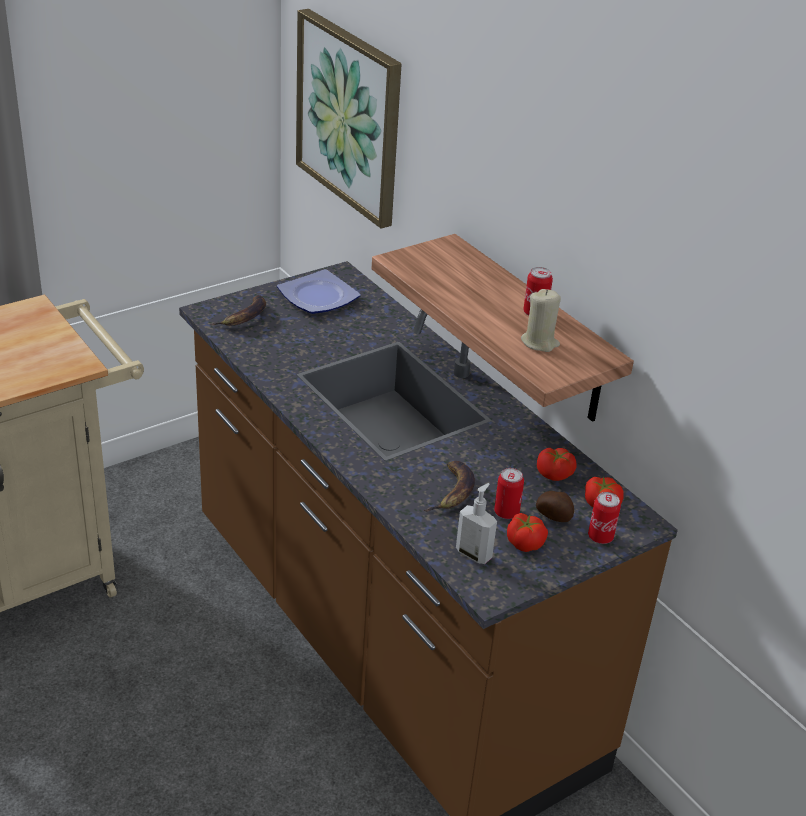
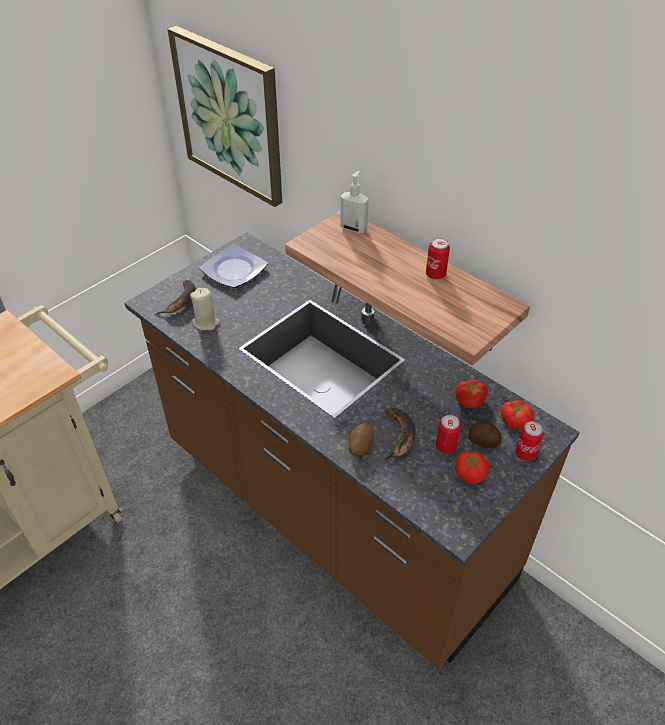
camera: 10 degrees left, 10 degrees up
(404, 493) = (359, 446): none -> potato
(474, 554) = (434, 495): soap dispenser -> soap dispenser (354, 228)
(540, 342) = (450, 304): beige candle -> beige candle (206, 322)

